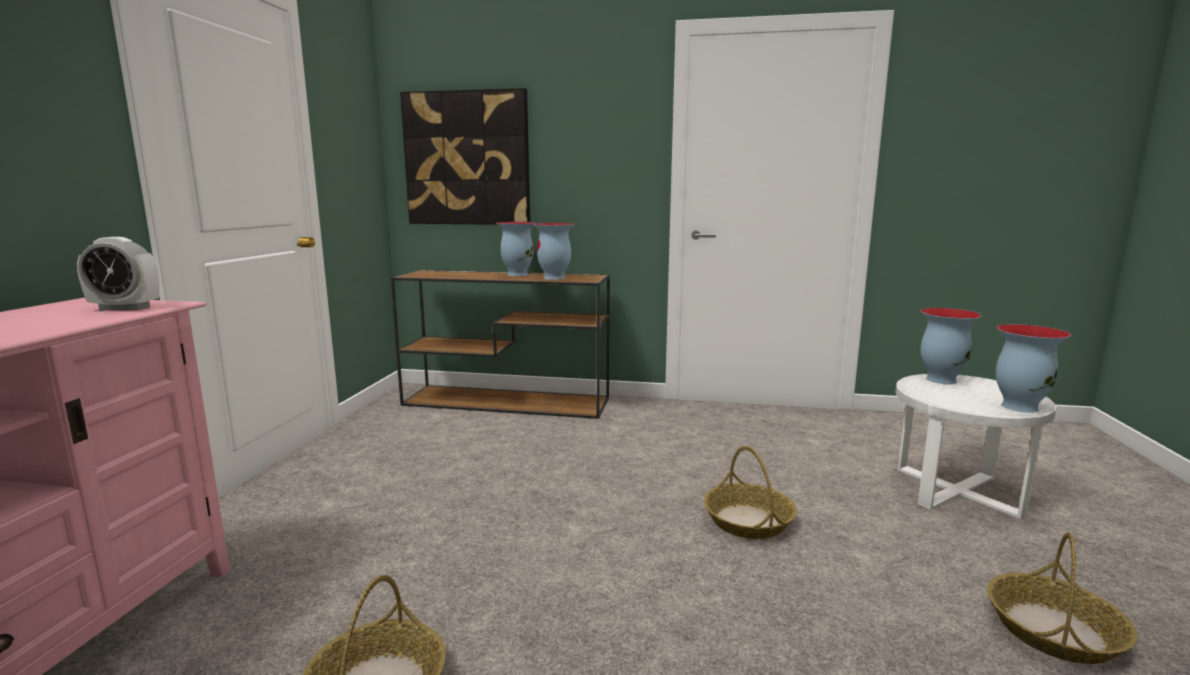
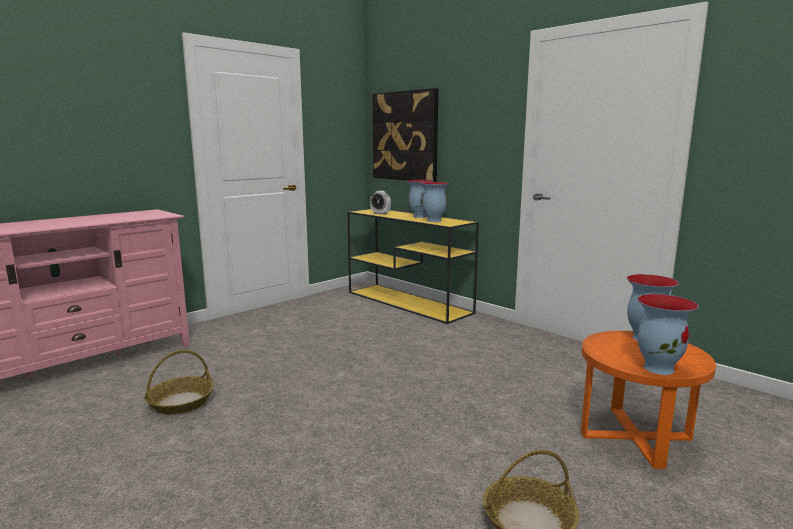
camera: 35 degrees right, 0 degrees up
(125, 308) = (153, 215): alarm clock -> alarm clock (380, 213)
(508, 401) = (409, 302): brown console table -> yellow console table
(748, 521) = (439, 401): basket -> none
(957, 491) = (635, 436): white side table -> orange side table

